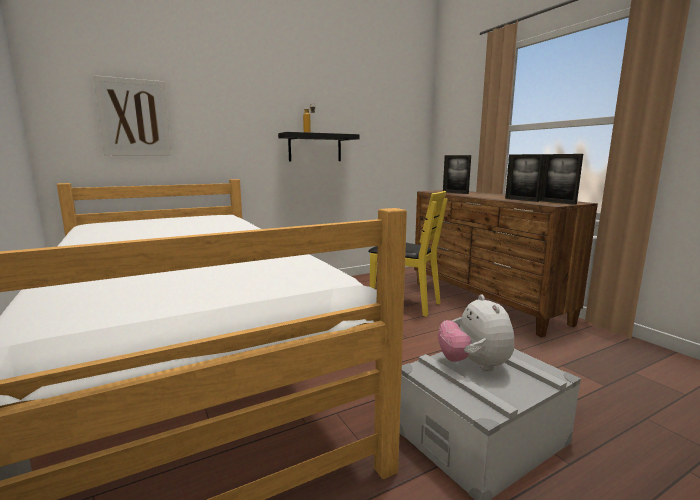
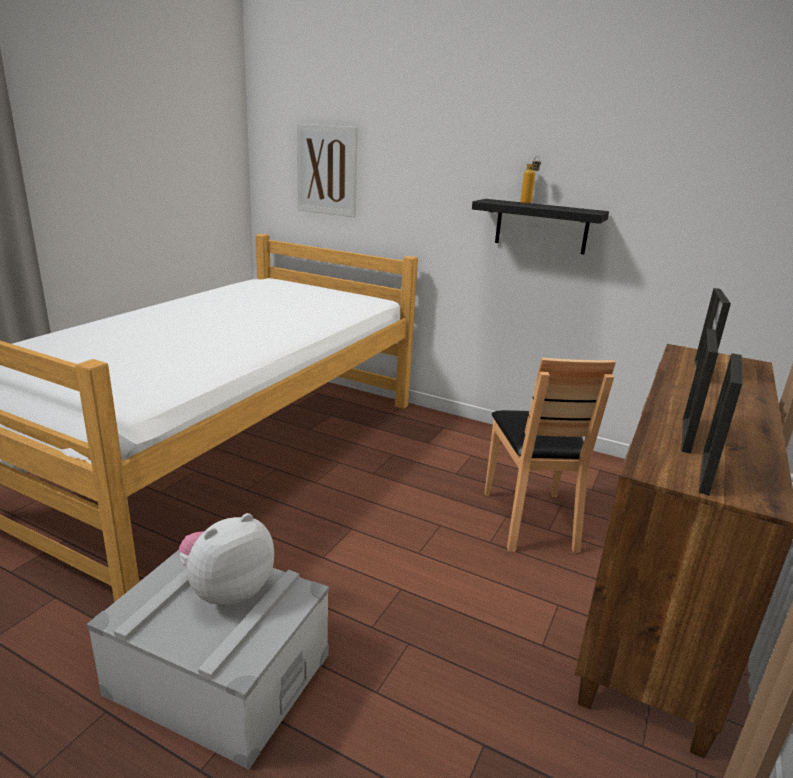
camera: 55 degrees right, 10 degrees up
(404, 304) = (530, 520): yellow chair -> brown chair

